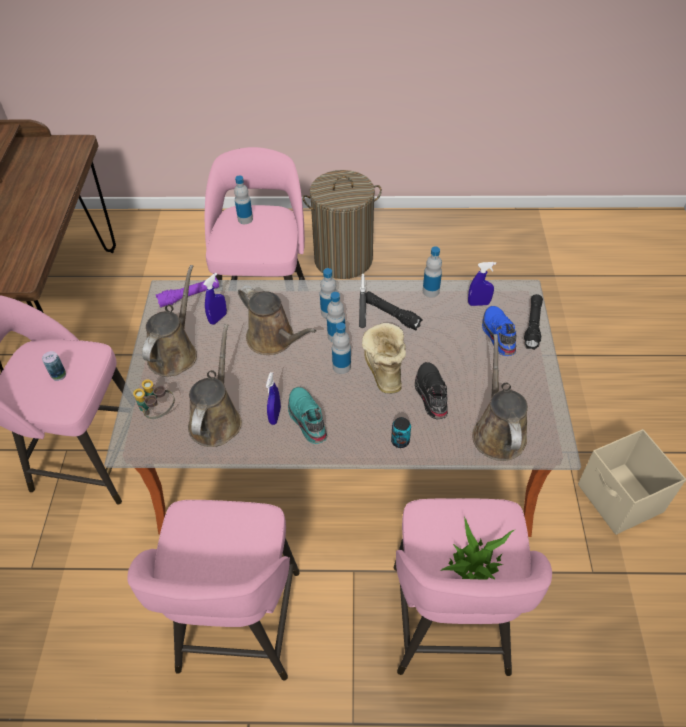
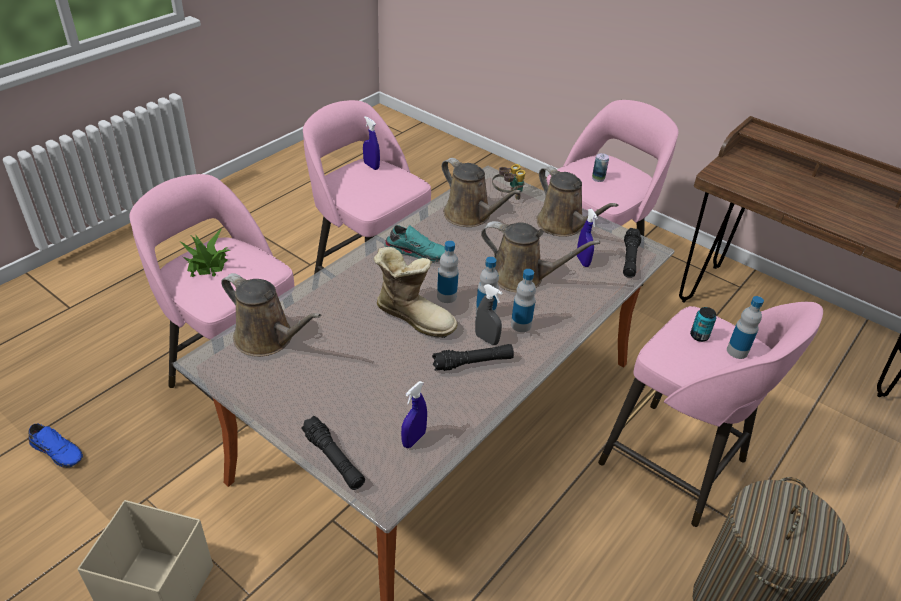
camera: 125 degrees right, 10 degrees down
(189, 296) = (629, 259): purple flashlight -> black flashlight
(274, 339) = (522, 277): brown watering can -> brown watering can turned 150 degrees counterclockwise
(275, 416) = (440, 240): blue spray bottle -> blue spray bottle (371, 166)
(400, 441) = (336, 283): can -> can (699, 336)
(430, 394) = (354, 326): black shoe -> none
(431, 291) = (473, 414): bottle -> none
(497, 335) = (357, 420): blue shoe -> blue shoe (58, 451)

